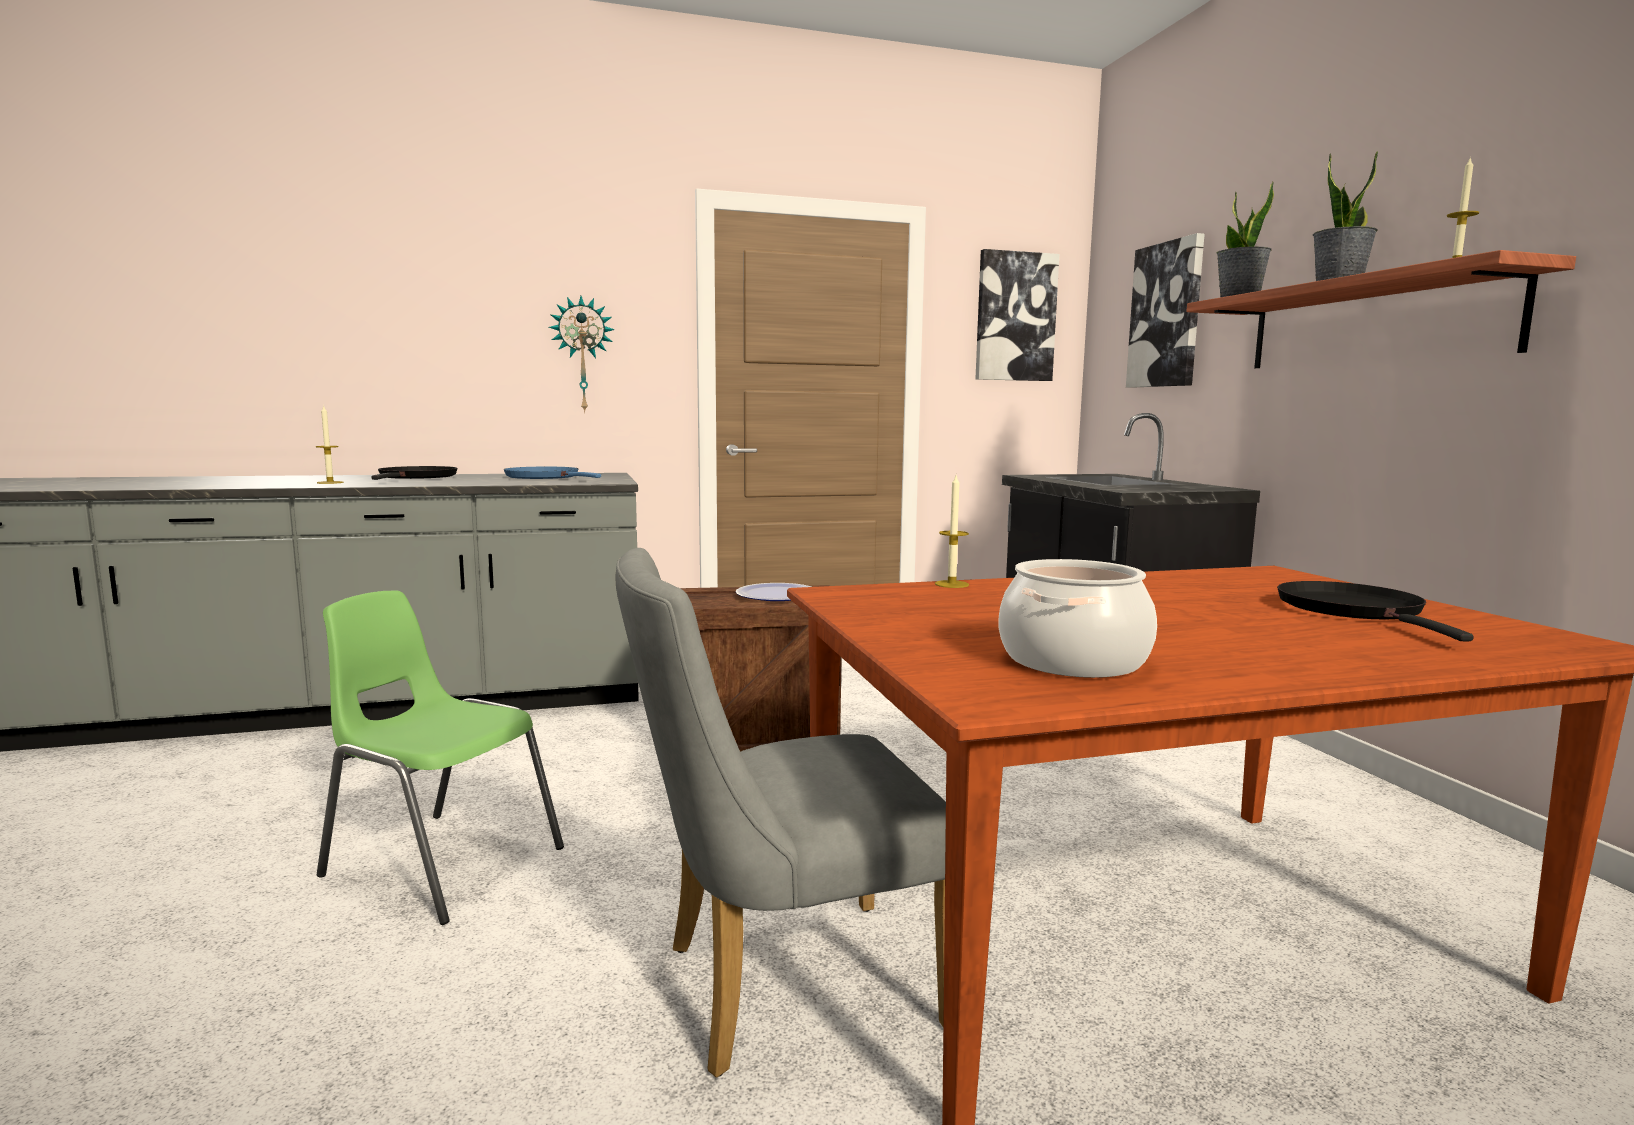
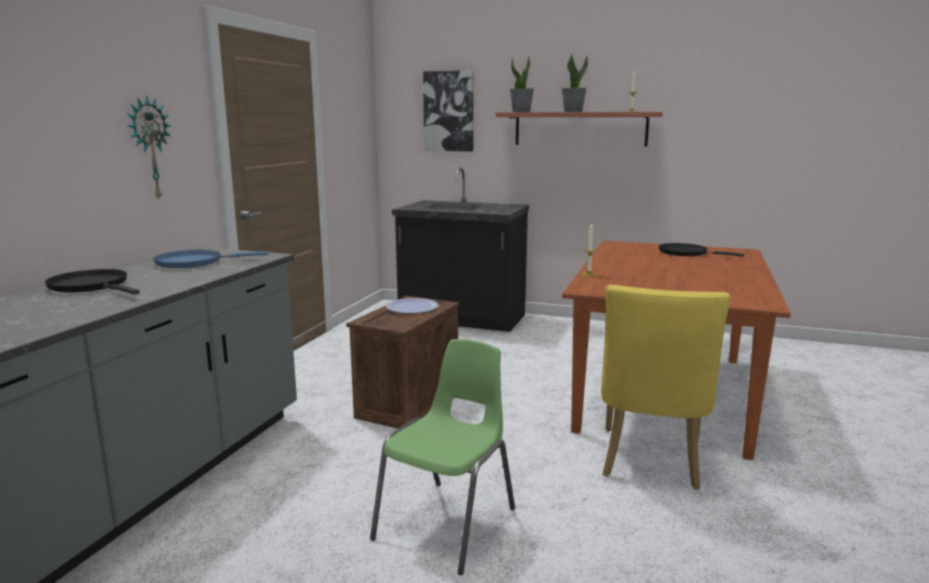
camera: 55 degrees left, 5 degrees up
(330, 482) = (72, 308): candle -> none
(441, 862) = (449, 523): green chair -> green chair turned 150 degrees clockwise
(781, 988) = (650, 462): grey chair -> yellow chair
(1015, 317) = (353, 106): picture -> none
(1073, 661) = (727, 288): cooking pot -> none

